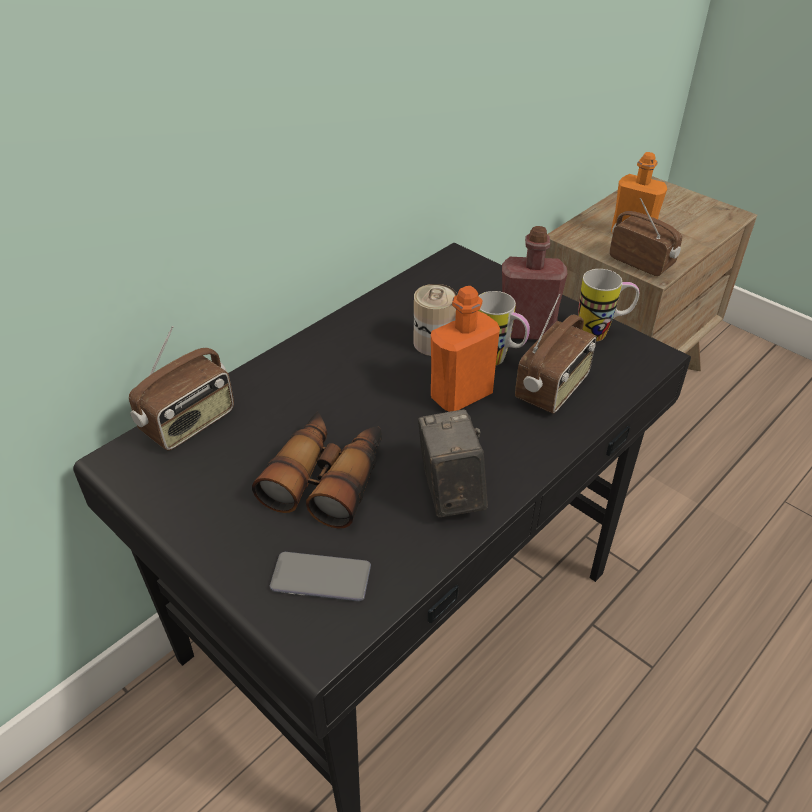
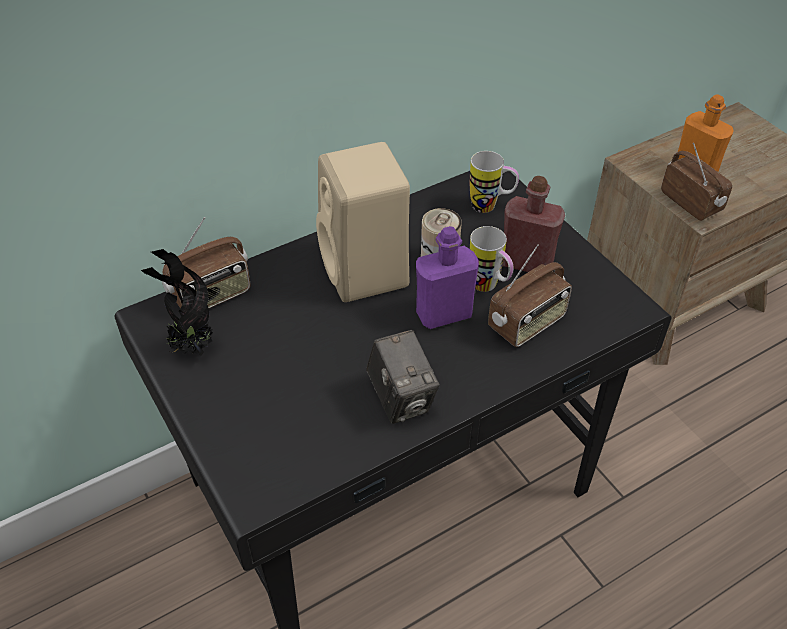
camera: 15 degrees right, 5 degrees up
(181, 485) = (191, 348): none -> potted plant
(321, 578) = (273, 448): phone -> none
(327, 478) = (306, 366): binoculars -> none
(360, 369) = (366, 273): none -> beige speaker
(450, 491) = (401, 398): camera -> camera turned 150 degrees clockwise
(461, 395) = (444, 314): orange bottle -> purple bottle
(601, 334) = (595, 278): mug -> mug (491, 207)

